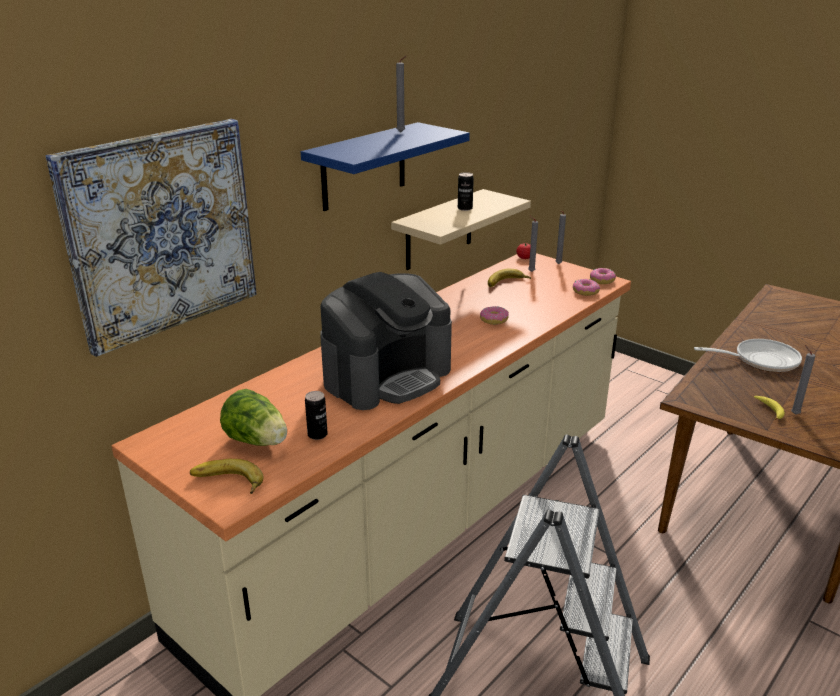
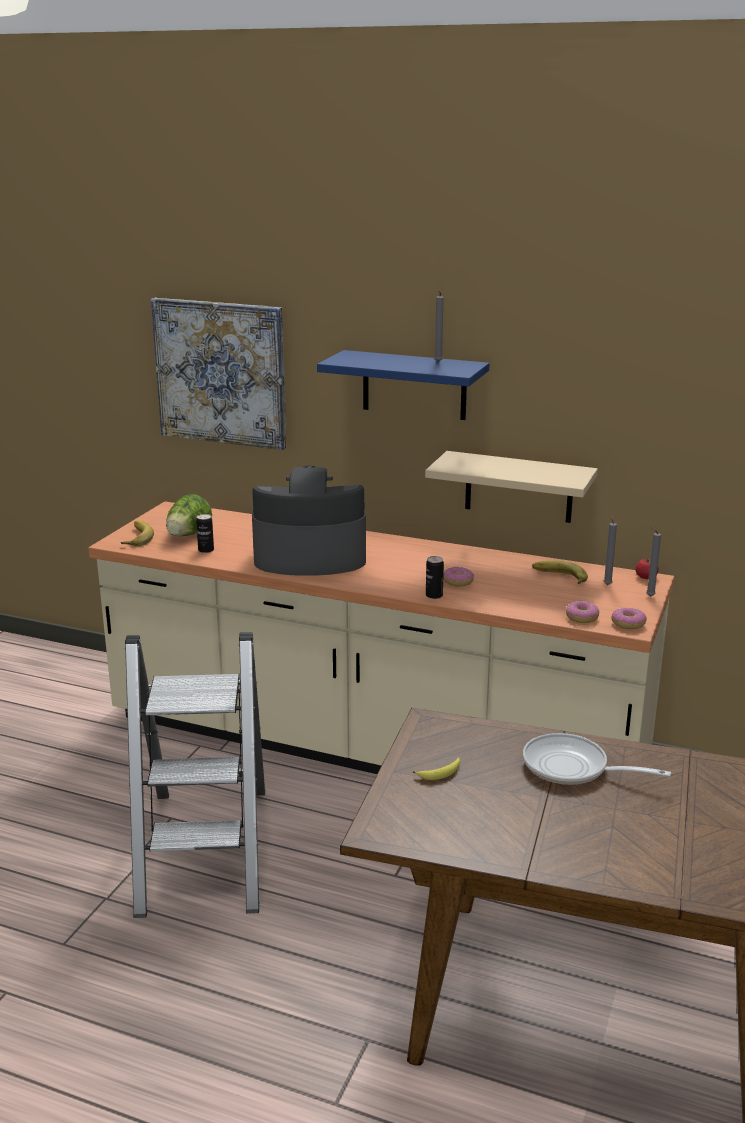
camera: 70 degrees right, 5 degrees down
(387, 376) = (309, 557): coffee machine -> coffee machine turned 150 degrees clockwise
(465, 208) = (517, 468): can -> can (434, 595)
(760, 360) = (572, 768): frying pan -> frying pan turned 135 degrees clockwise
(793, 413) = (444, 789): grey candle -> none

